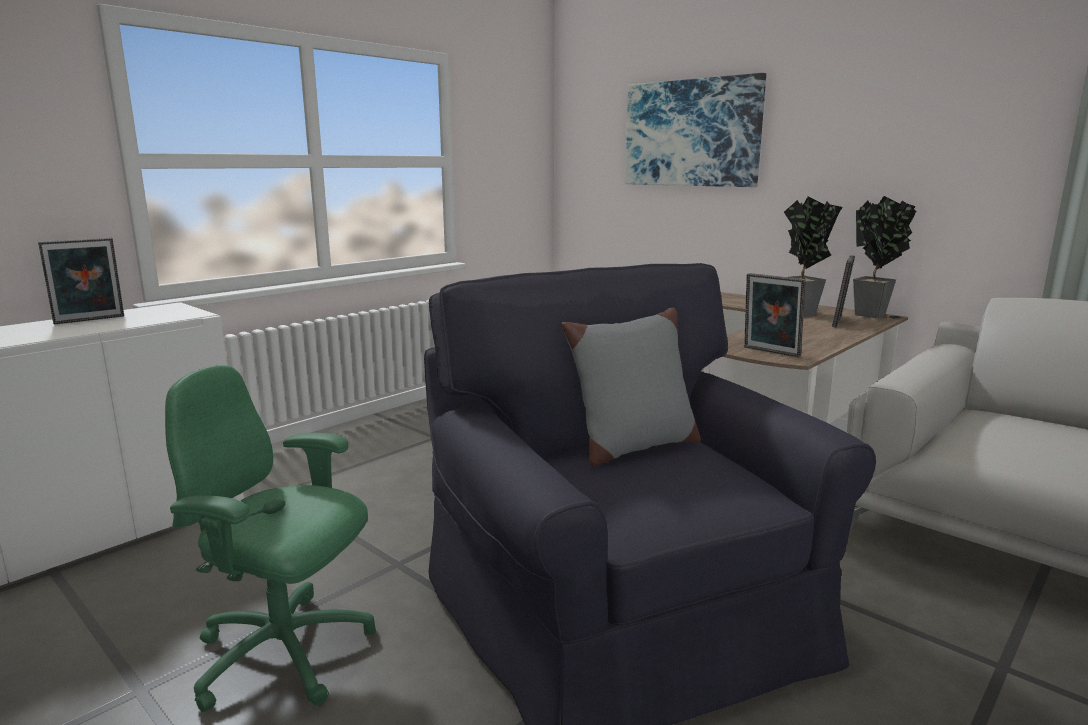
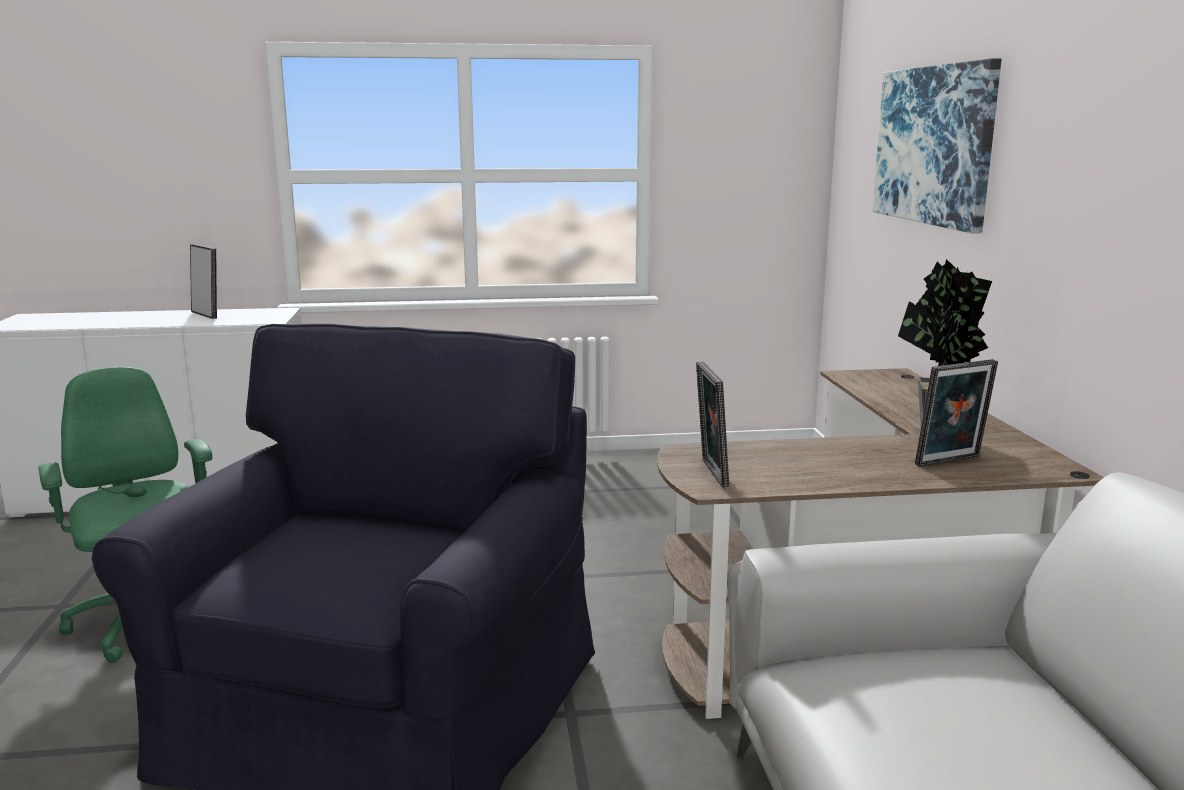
camera: 40 degrees right, 0 degrees up
(90, 320) = (207, 315): picture frame -> picture frame turned 135 degrees counterclockwise
(633, 447) = (380, 528): grey pillow -> none
(873, 316) = (1041, 465): potted plant -> none

